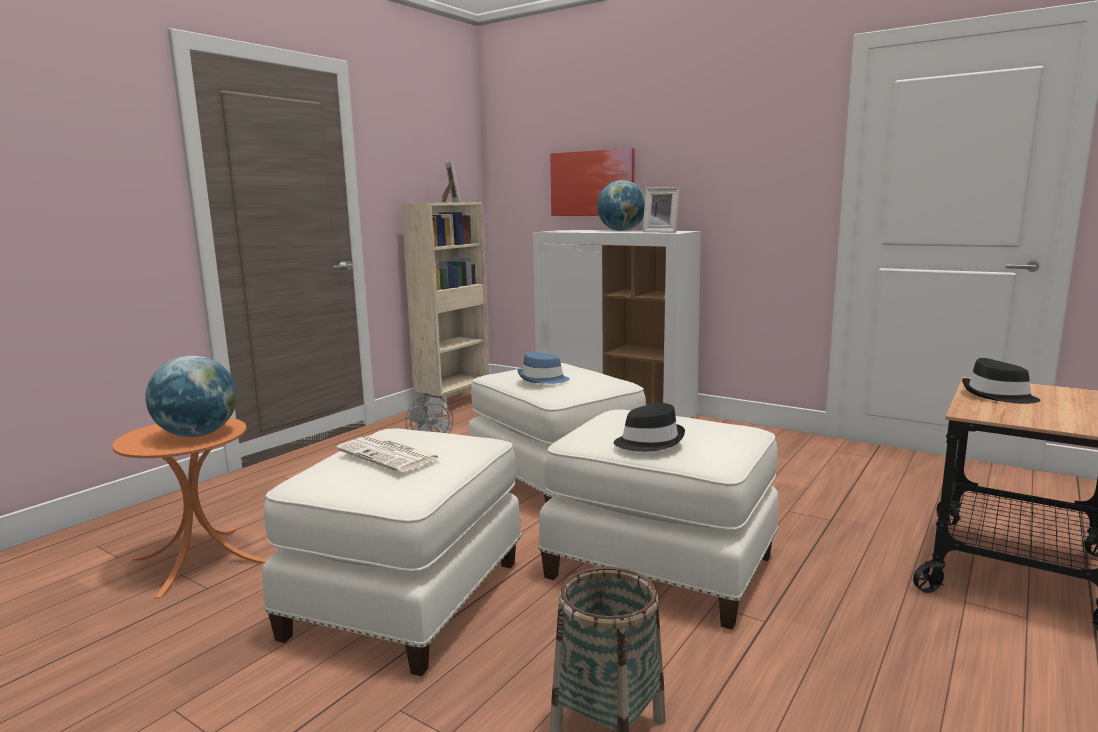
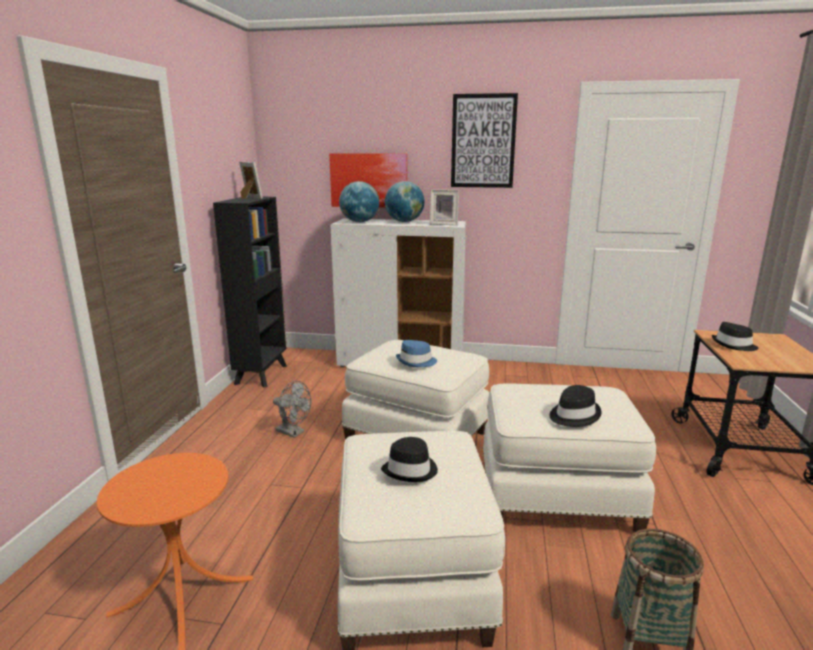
camera: 25 degrees left, 5 degrees up
(198, 435) = (185, 482): globe -> globe (359, 222)
(390, 455) = (411, 470): newspaper -> black hat
(454, 404) = (262, 374): beige bookcase -> black bookcase
(724, 126) = (483, 141): none -> picture

